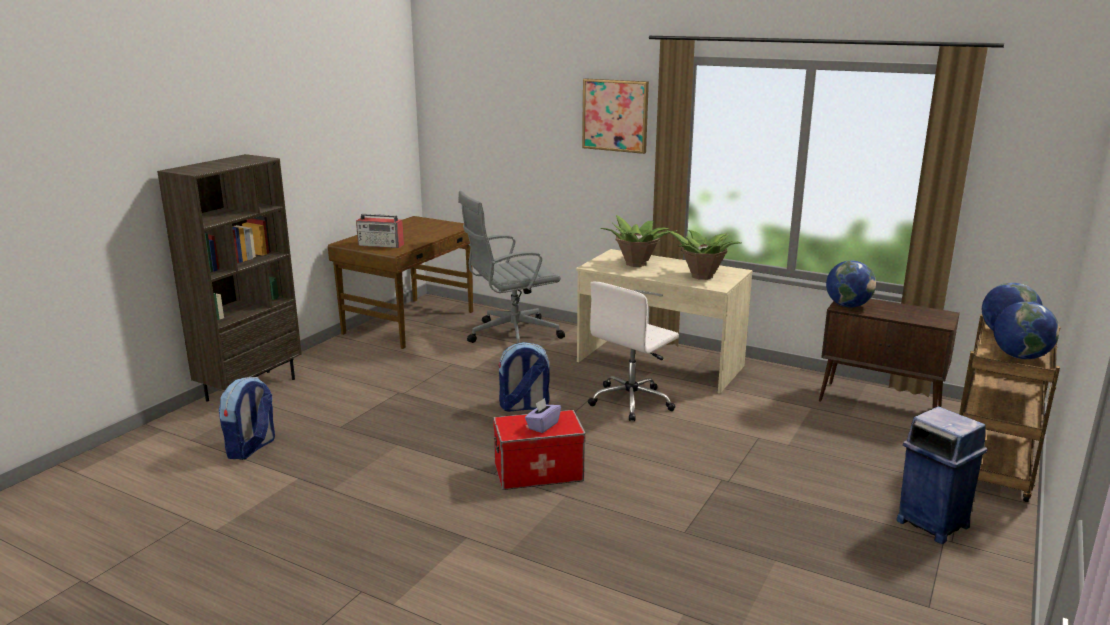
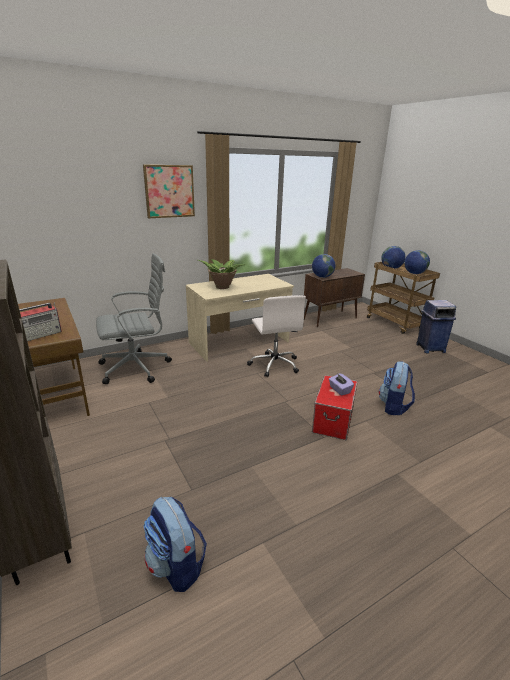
camera: 60 degrees left, 5 degrees up
(511, 335) = (137, 367): grey office chair -> grey office chair turned 120 degrees counterclockwise
(524, 407) = (245, 397): backpack -> backpack (394, 406)
(701, 276) = (263, 282): potted plant -> none

